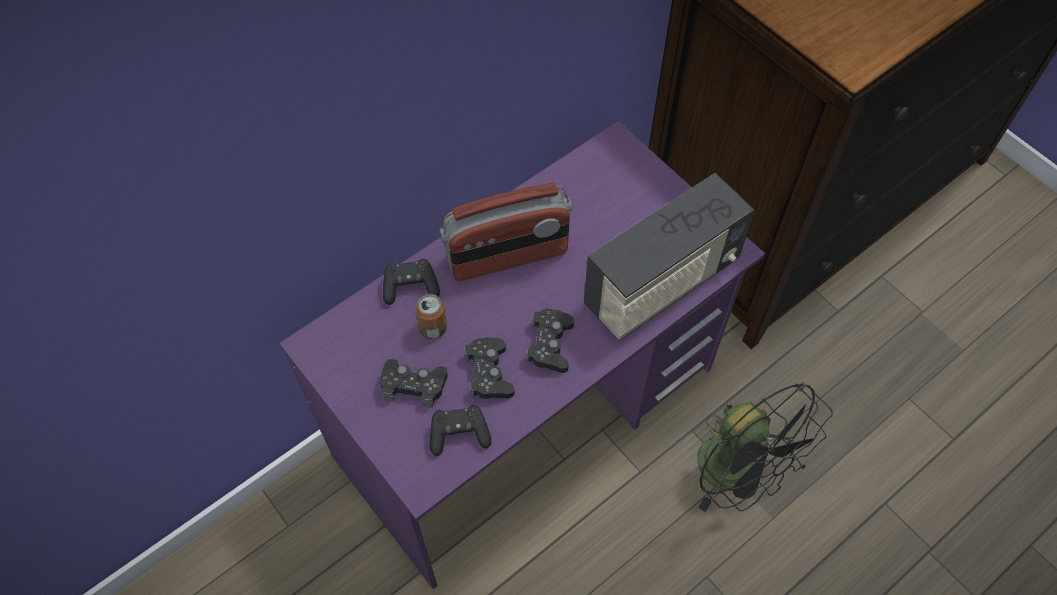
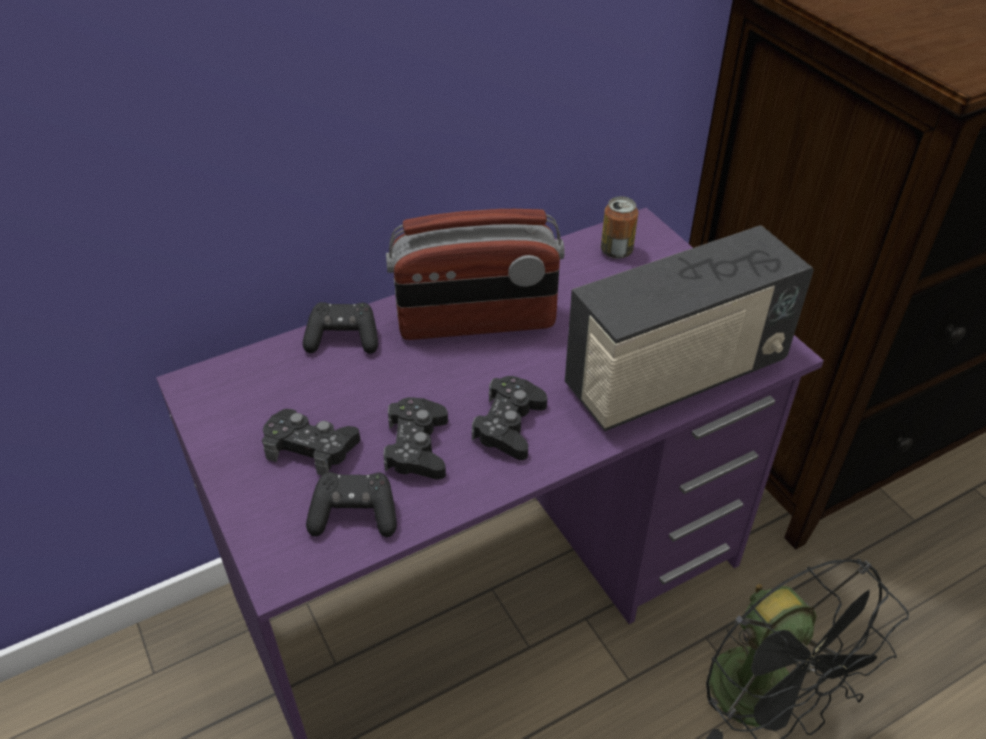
camera: 10 degrees right, 15 degrees down
(433, 328) = (357, 386): can -> can (616, 251)

